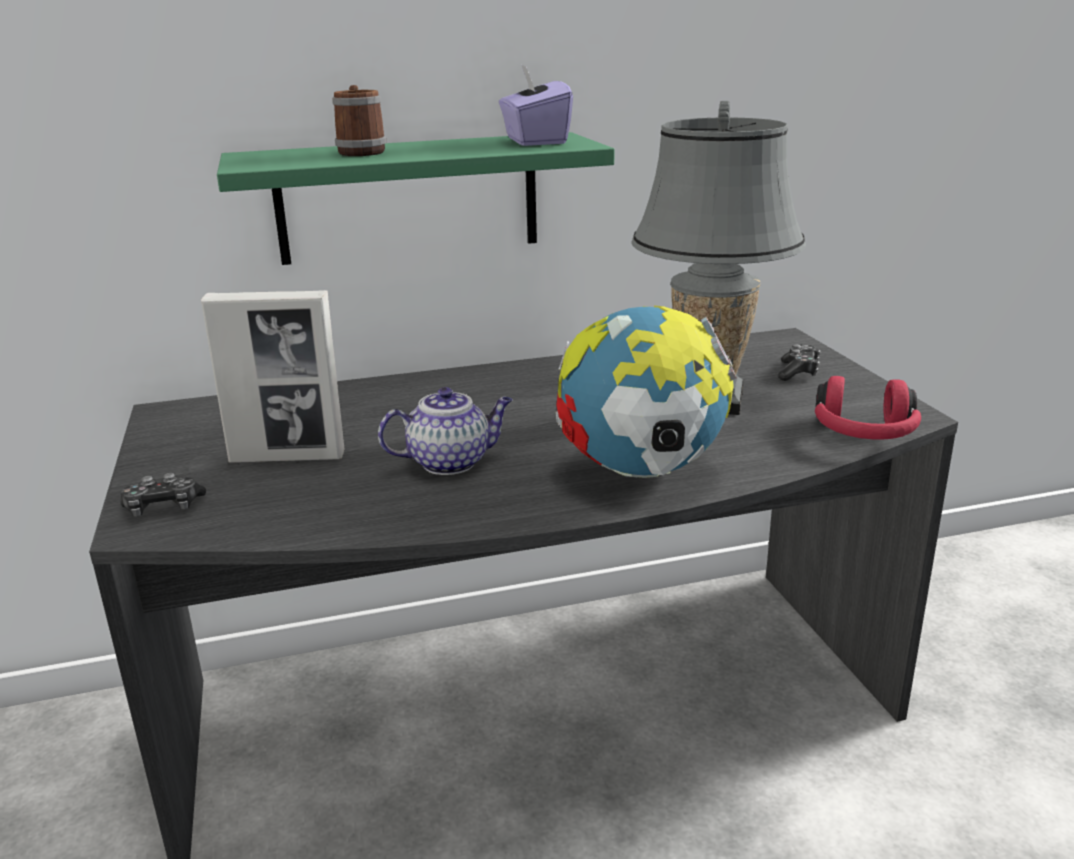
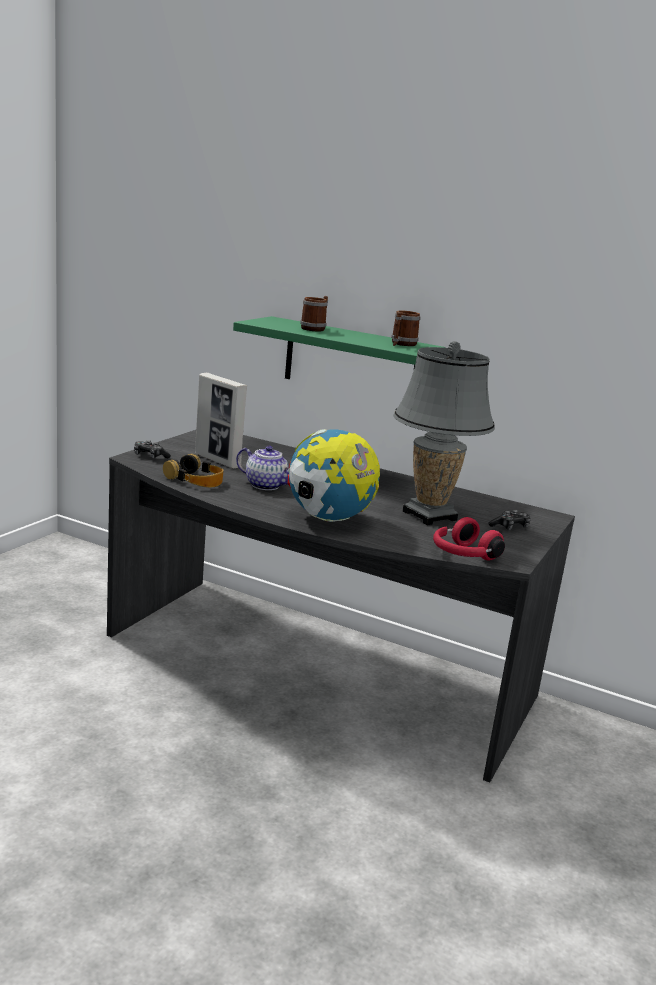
camera: 40 degrees right, 5 degrees down
(335, 511) = (195, 480): none -> headphones
(534, 141) = (401, 344): purple tissue box -> mug

